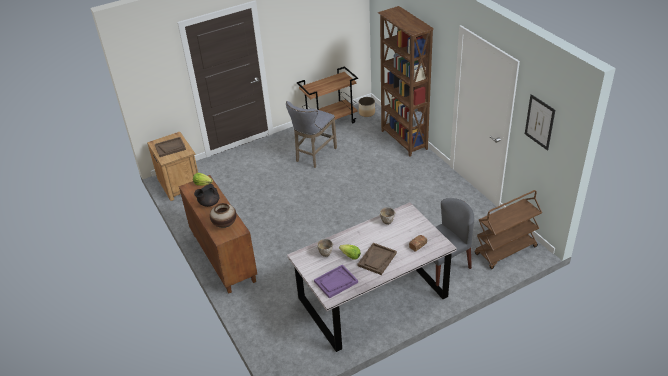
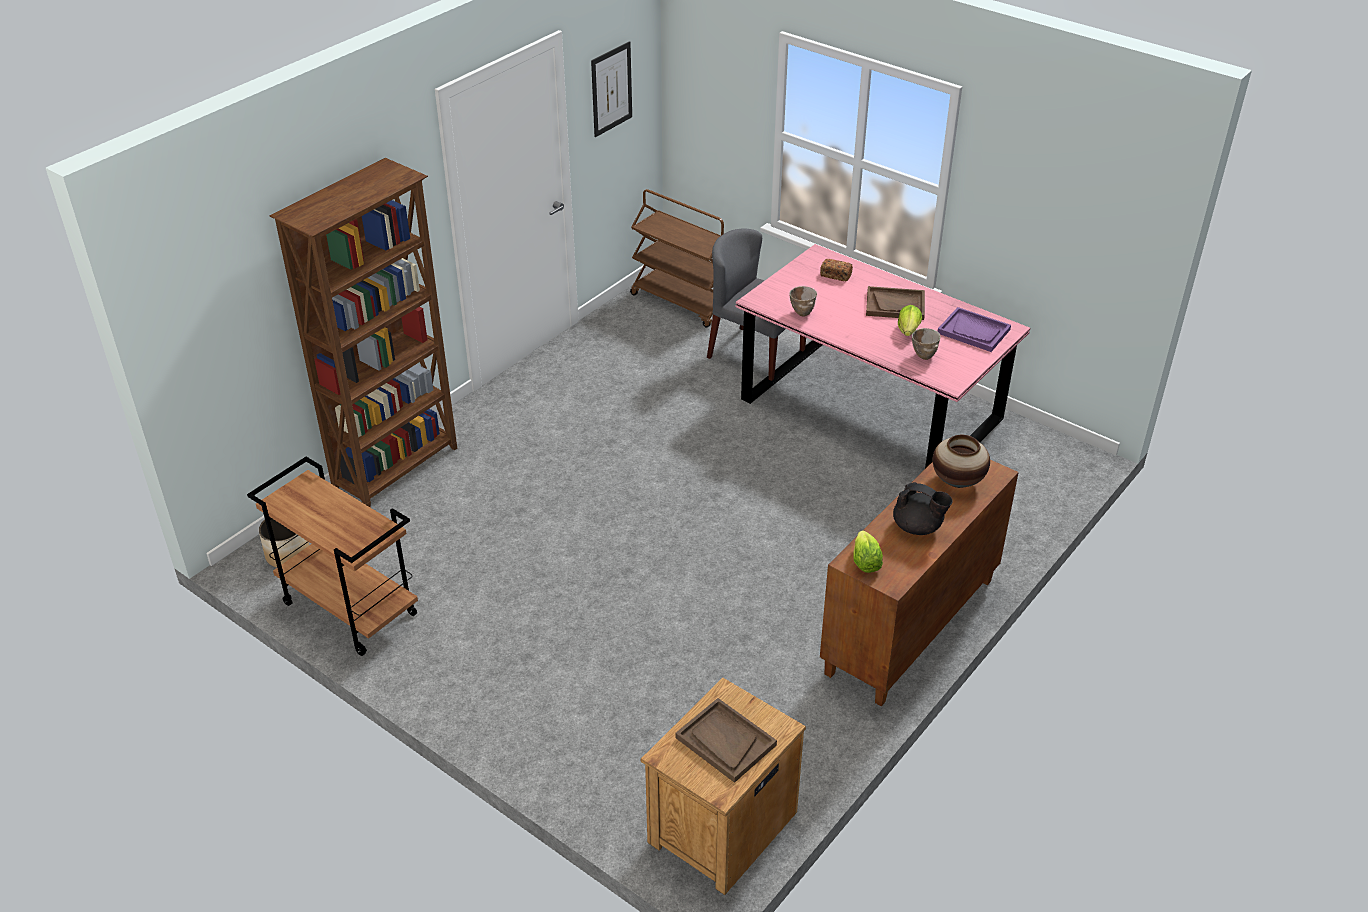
camera: 115 degrees left, 0 degrees up
(314, 155) = (502, 597): grey stool -> none
(372, 296) = (870, 409): grey dining table -> pink dining table

